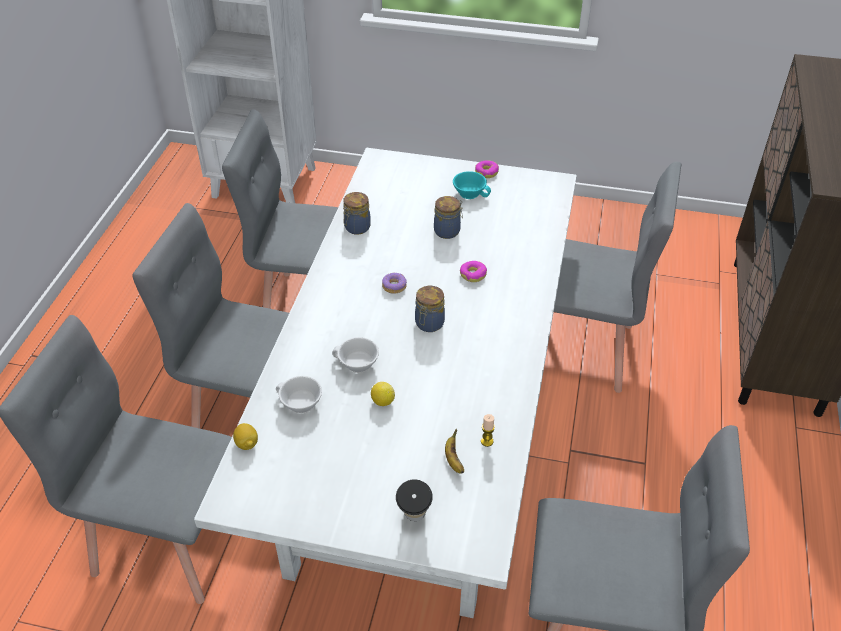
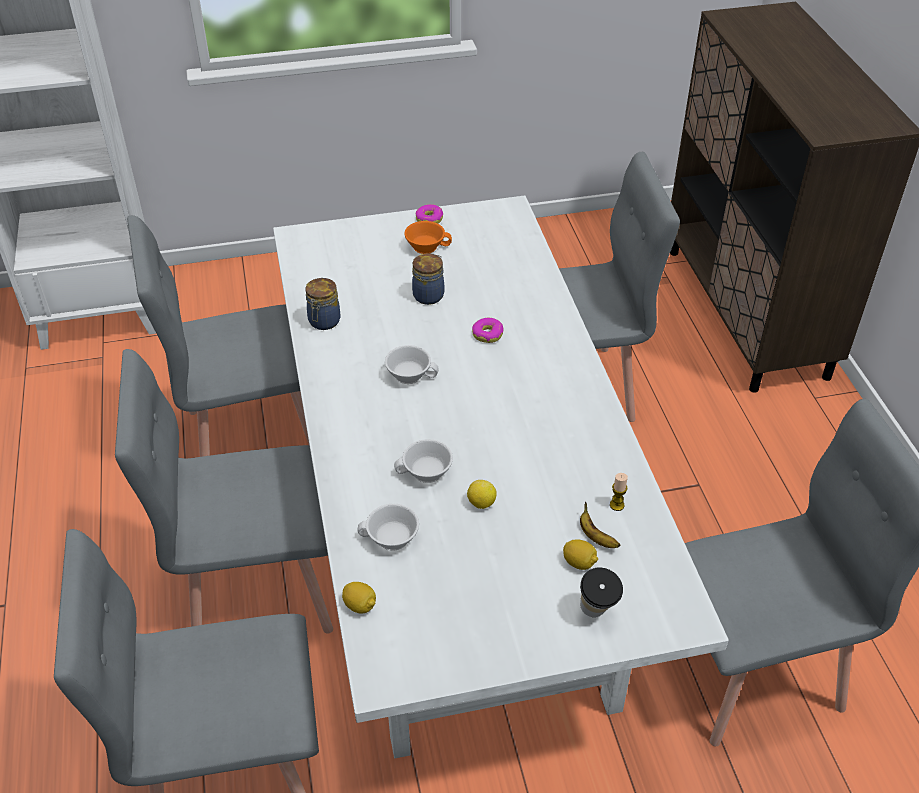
camera: 25 degrees left, 0 degrees up
(394, 286) = (410, 374): donut -> white cup
(427, 474) = (579, 563): none -> lemon
(429, 324) = (475, 403): jar -> none
(470, 192) = (426, 246): turquoise cup -> orange cup

